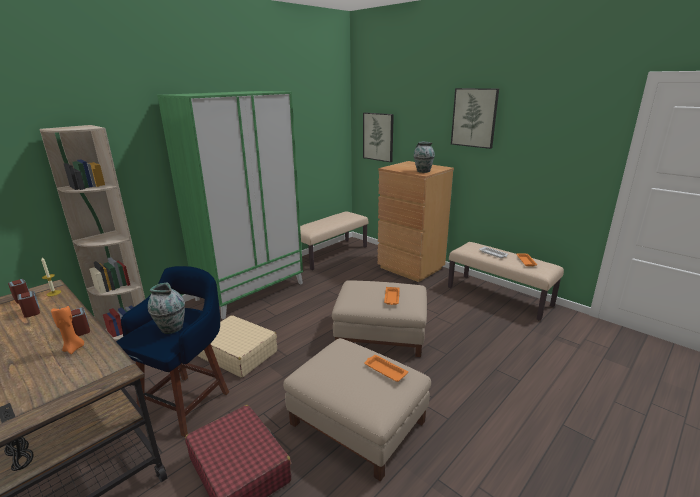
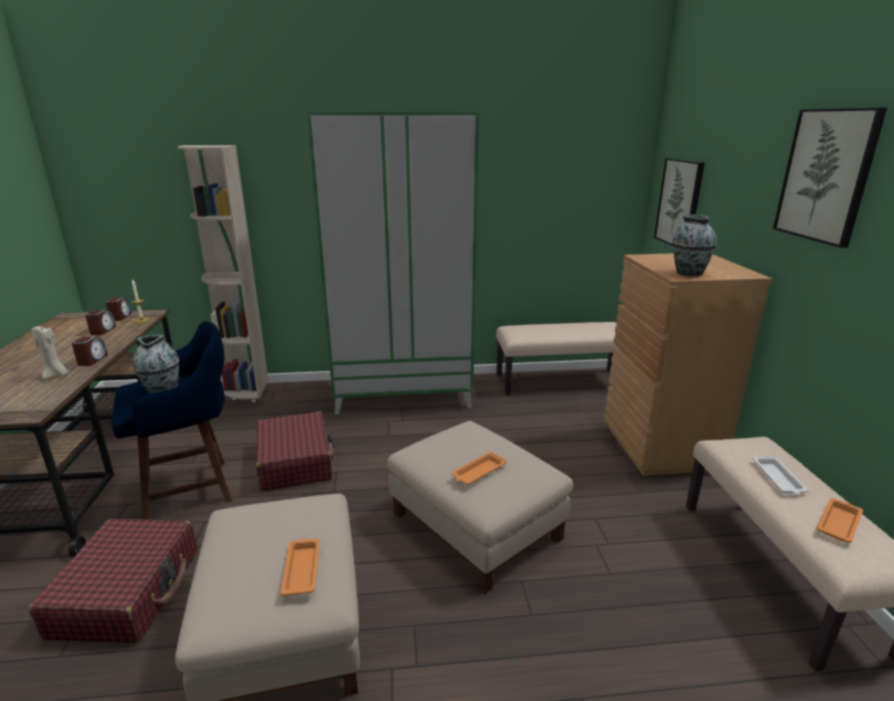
camera: 40 degrees right, 0 degrees up
(74, 349) = (56, 375): orange candle -> beige candle
(238, 353) = (295, 461): beige suitcase -> red suitcase

